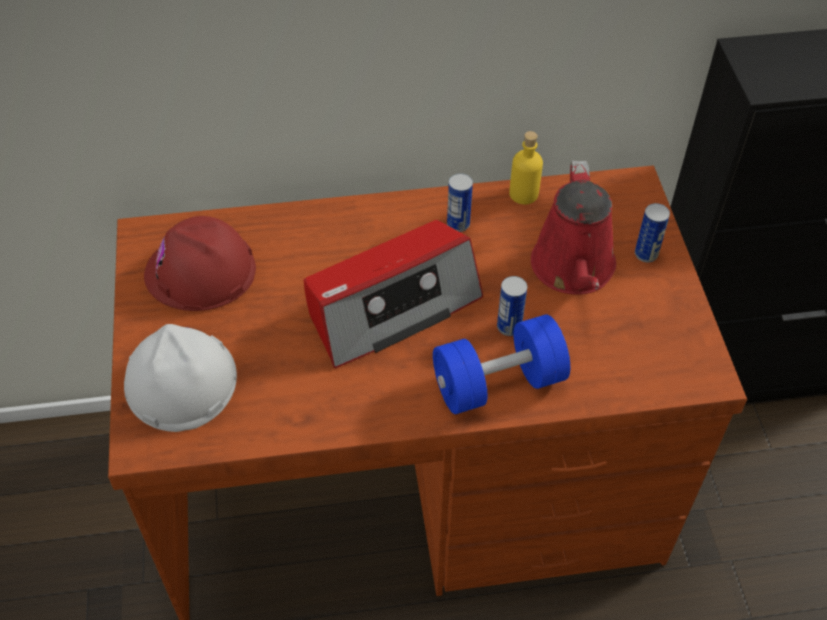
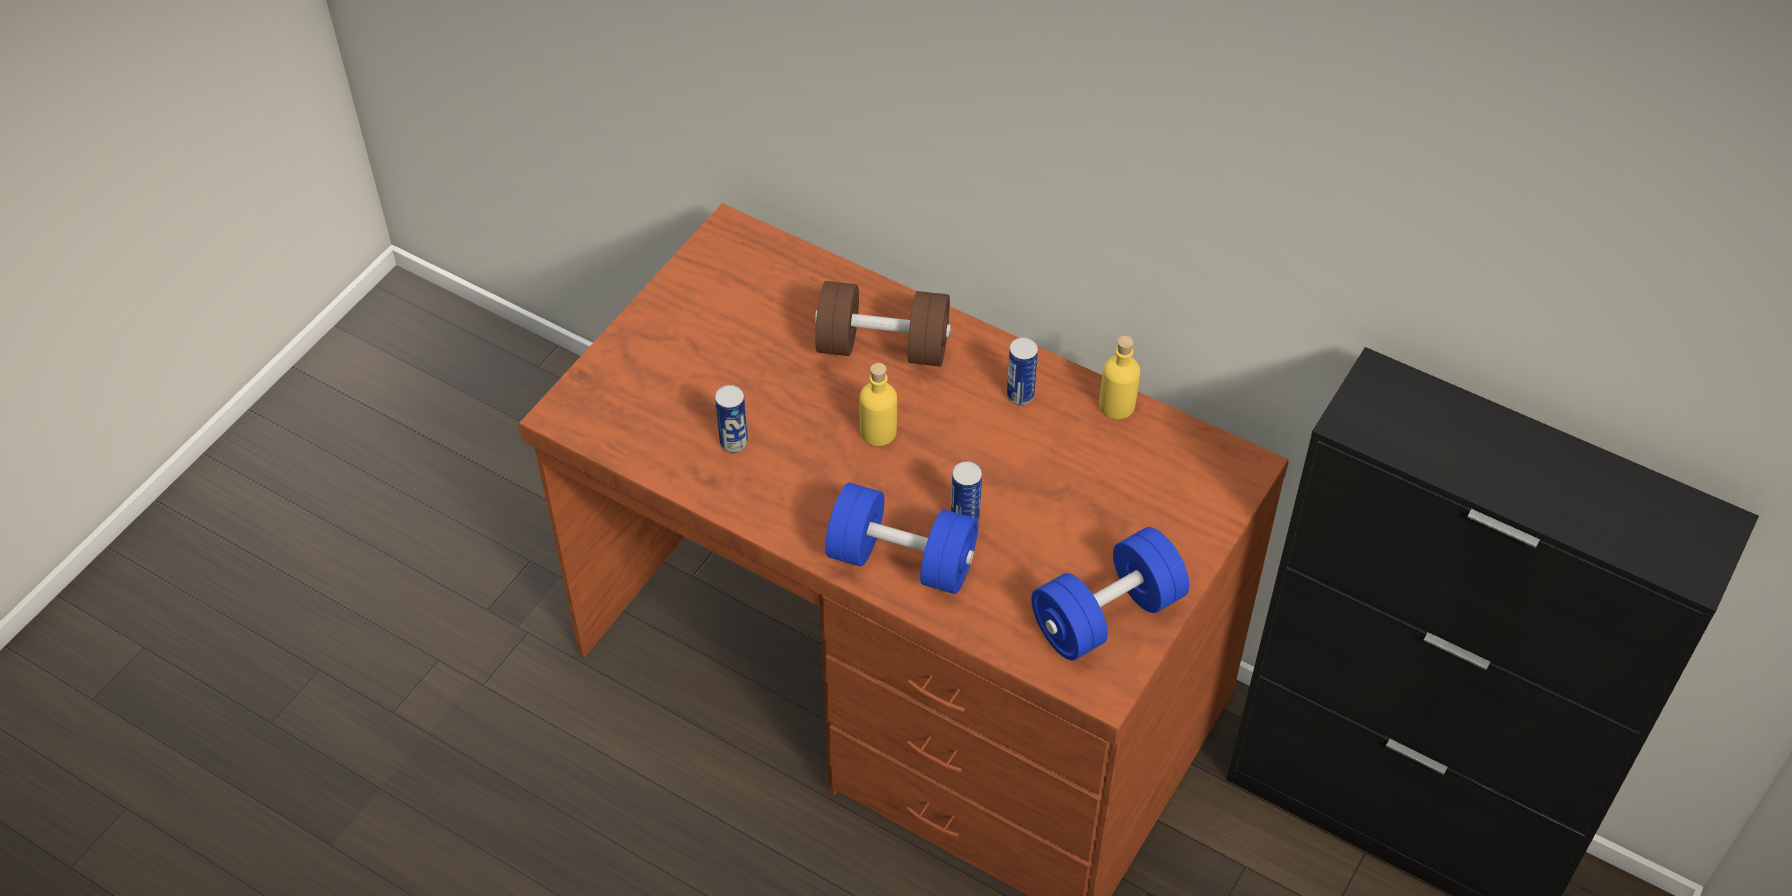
camera: 40 degrees right, 0 degrees up
(180, 381) = (641, 381): white hard hat -> none
(200, 272) = (745, 295): red hard hat -> none
(335, 248) = (883, 347): none -> brown dumbbell
(391, 306) = (878, 432): radio -> yellow bottle
(574, 270) = (1084, 508): red watering can -> none
(646, 254) = (1174, 539): can -> can (734, 442)
(661, 329) = (1107, 615): none -> blue dumbbell

